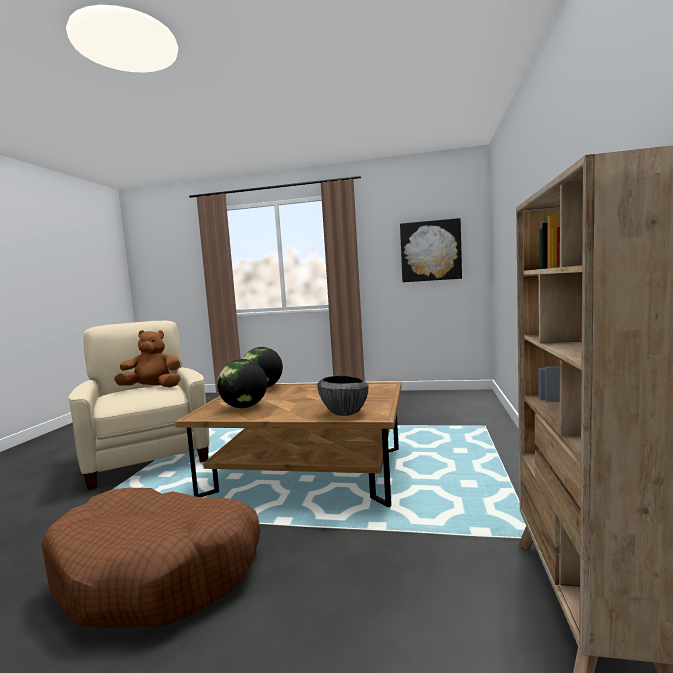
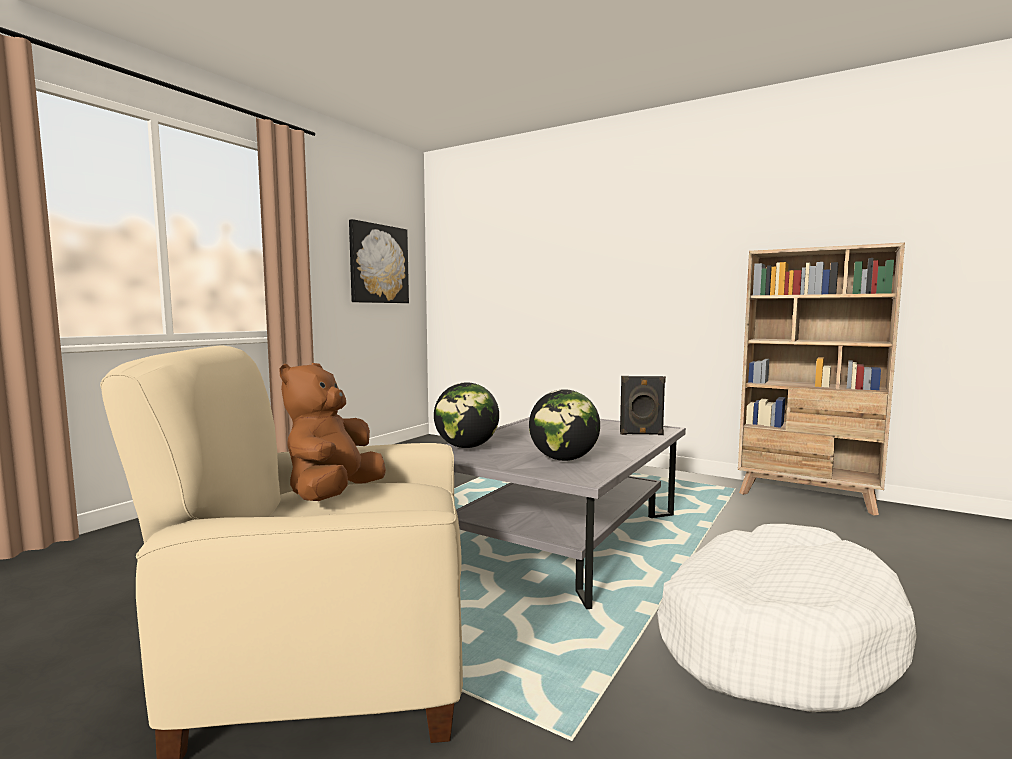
camera: 70 degrees left, 0 degrees up
(159, 571) = (774, 637): brown dog bed -> white dog bed
(306, 472) = (561, 536): brown coffee table -> grey coffee table
(345, 413) = (641, 434): bowl -> black speaker

